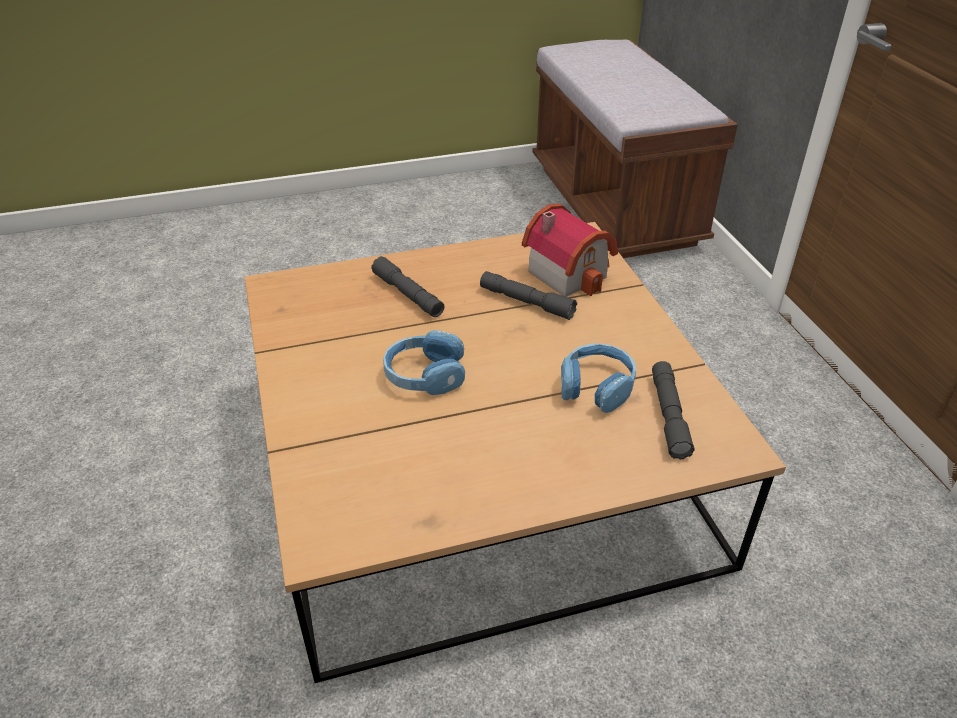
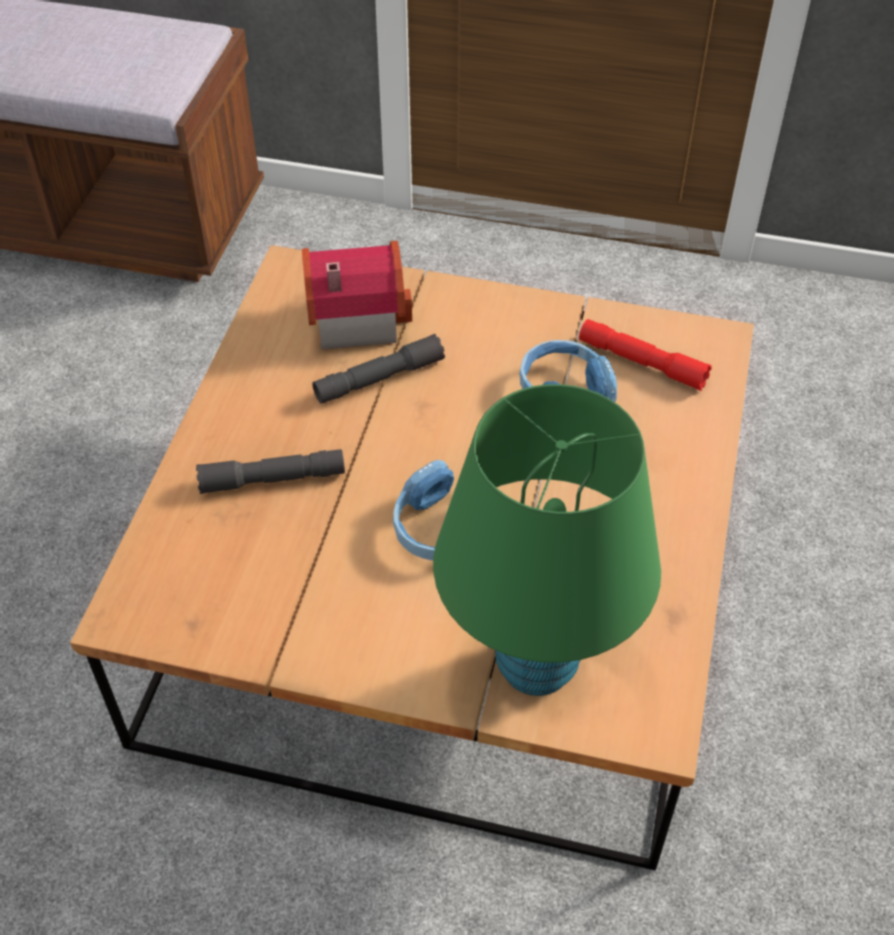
camera: 60 degrees left, 10 degrees up
(338, 461) = (536, 665): none -> green table lamp
(669, 415) = (642, 362): grey flashlight -> red flashlight

